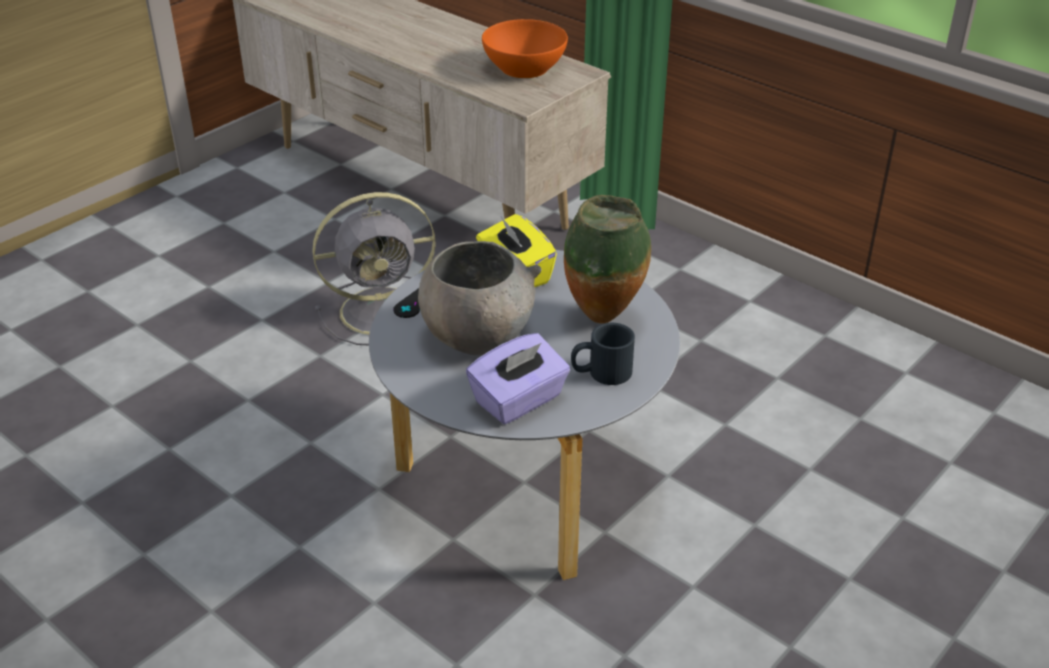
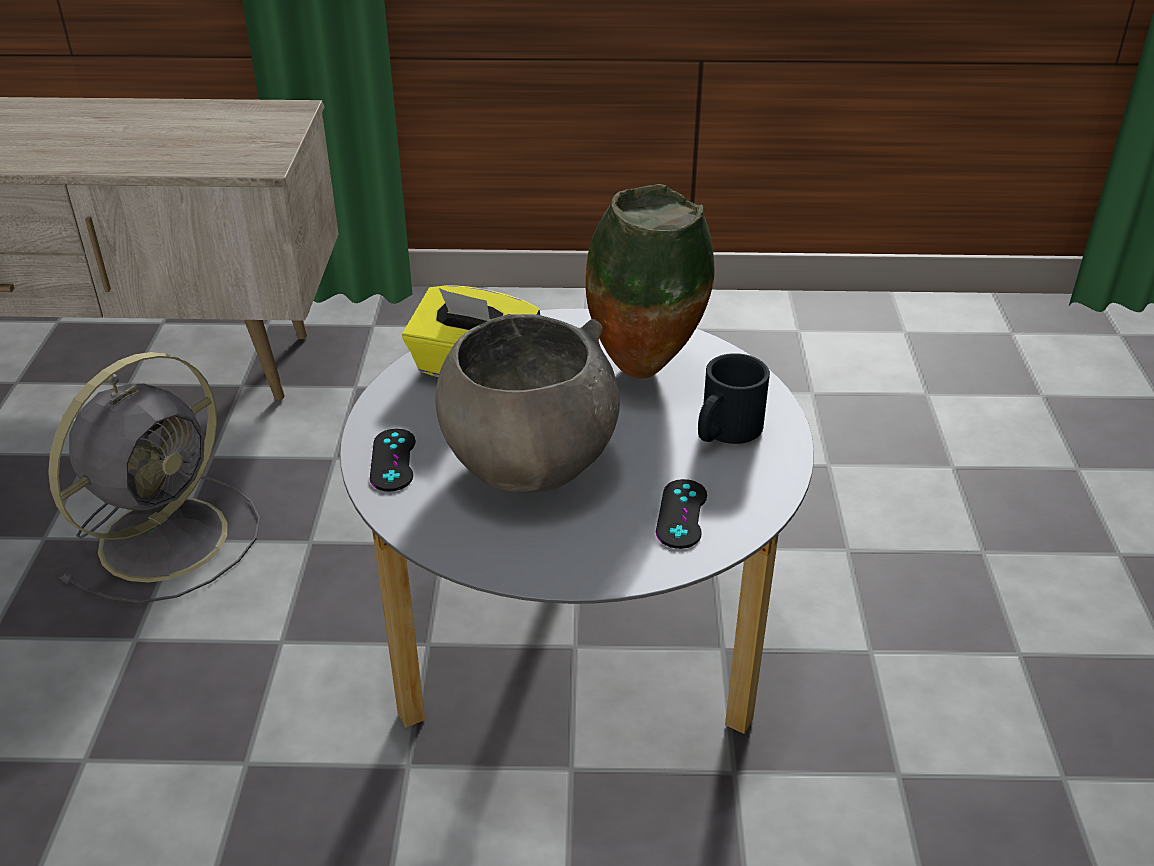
camera: 40 degrees left, 0 degrees up
(519, 400) = (681, 514): purple tissue box -> black game controller
(524, 68) = (207, 127): orange bowl -> none

